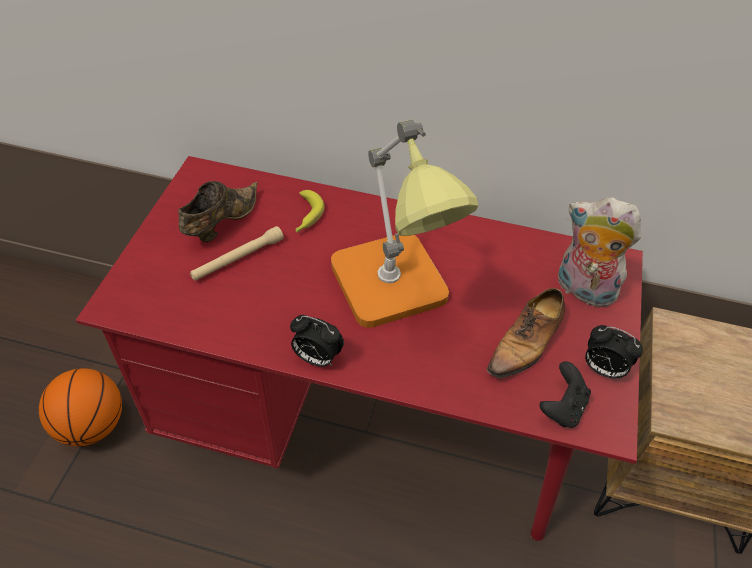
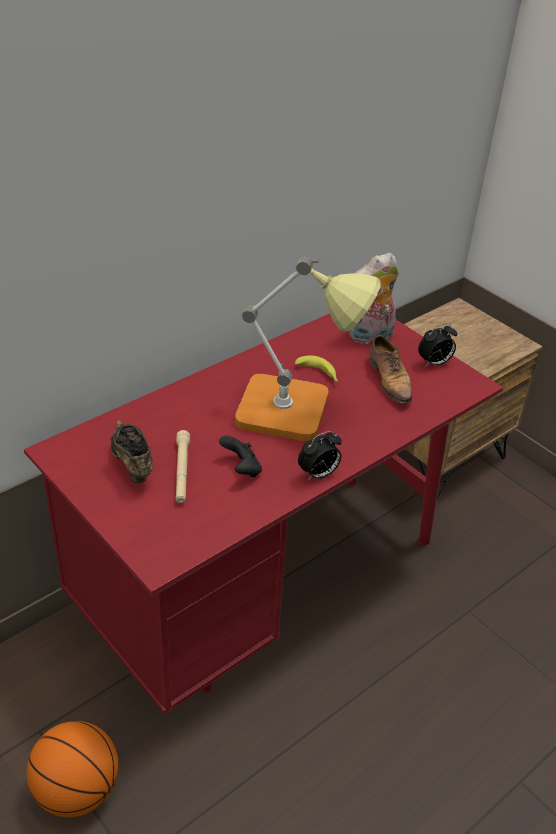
camera: 55 degrees left, 10 degrees down
(305, 216) = (175, 417): banana -> banana (319, 374)
(562, 408) = (448, 393): black game controller -> black game controller (241, 469)

